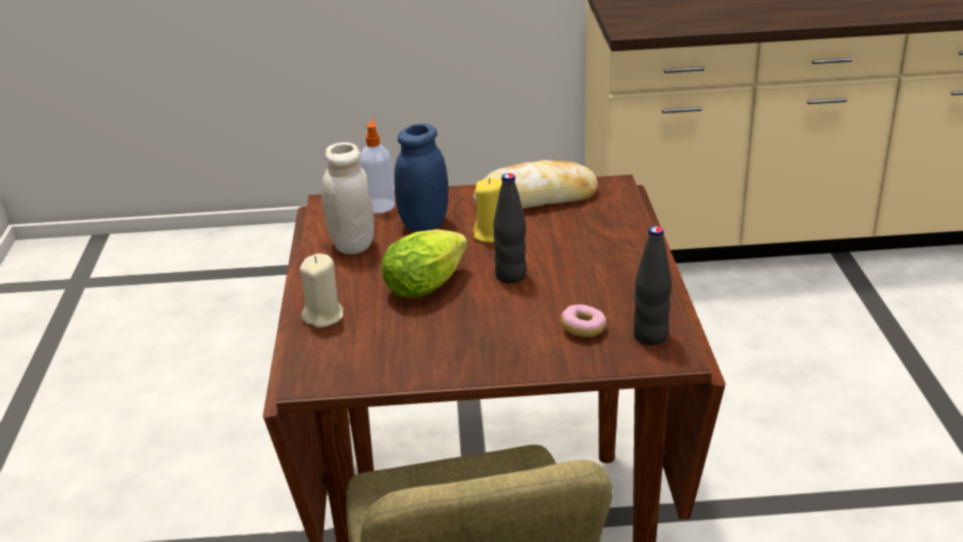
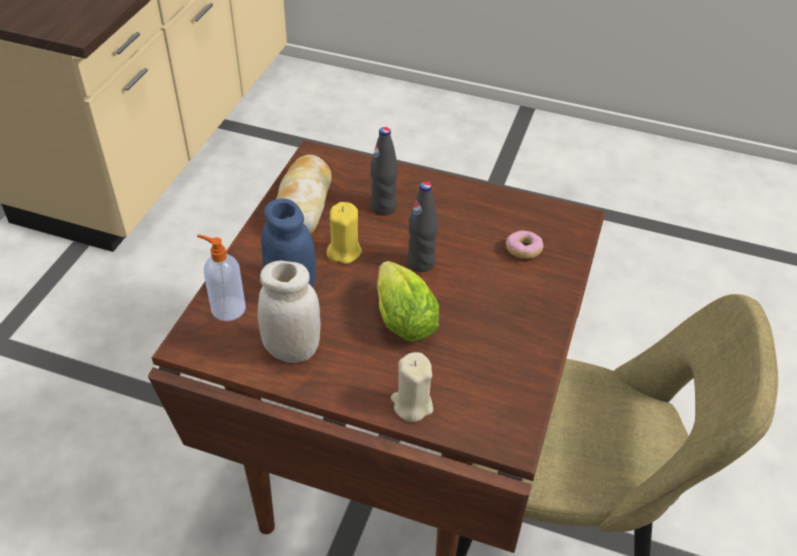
camera: 70 degrees left, 15 degrees up
(650, 336) = (550, 221): black bottle -> black bottle (383, 207)

